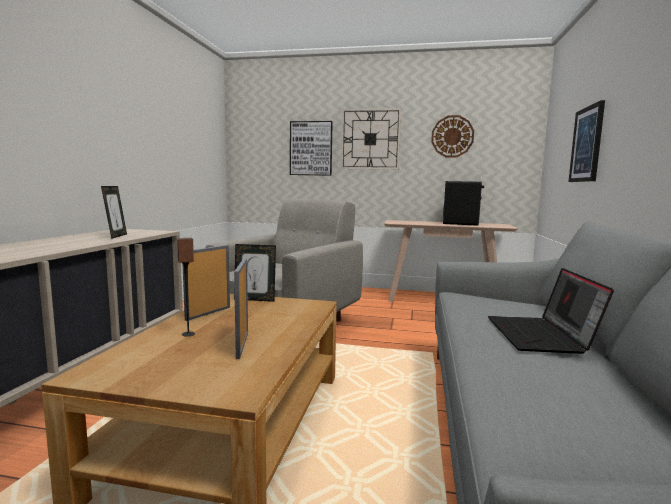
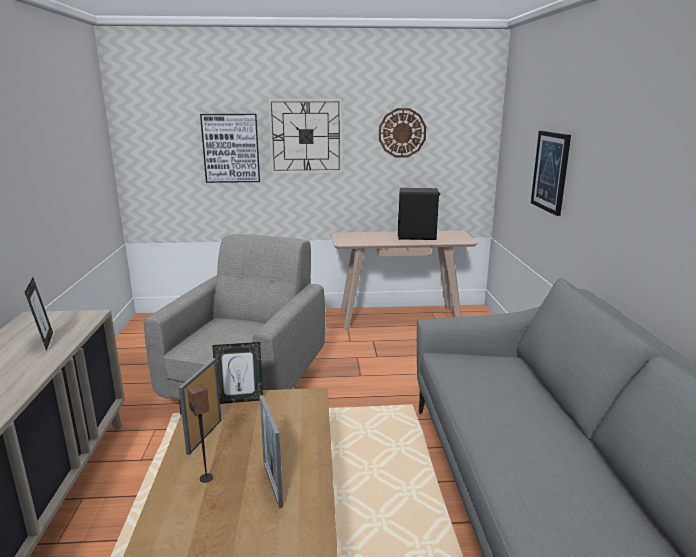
camera: 15 degrees left, 10 degrees up
(541, 336) = (535, 420): laptop -> none

